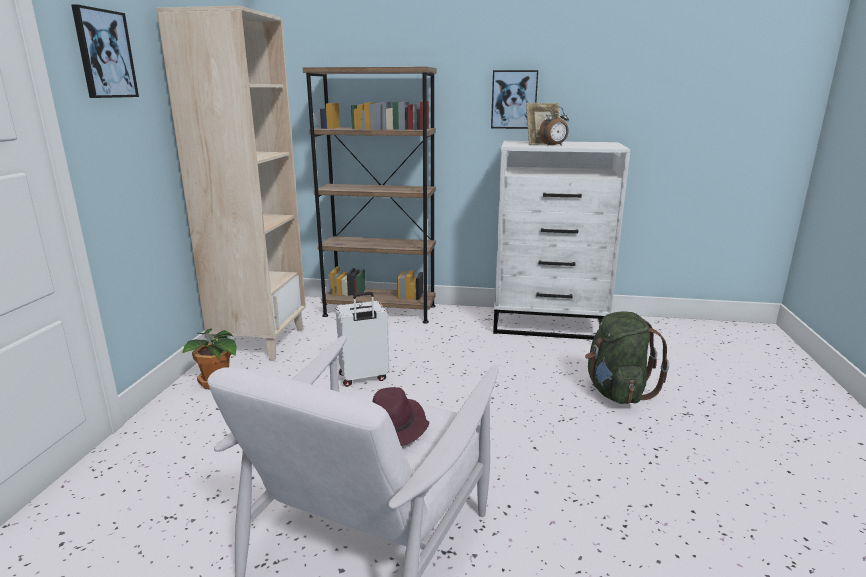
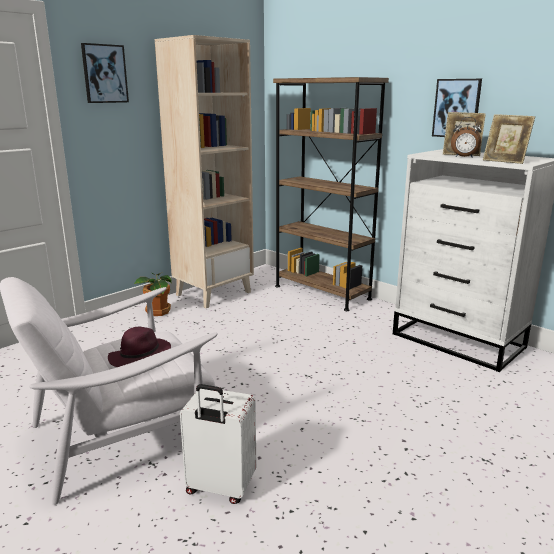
camera: 35 degrees right, 0 degrees up
(364, 377) = (247, 337): white suitcase -> white suitcase (220, 488)
(597, 147) = (505, 161): none -> picture frame
(617, 392) = (439, 416): green backpack -> none

